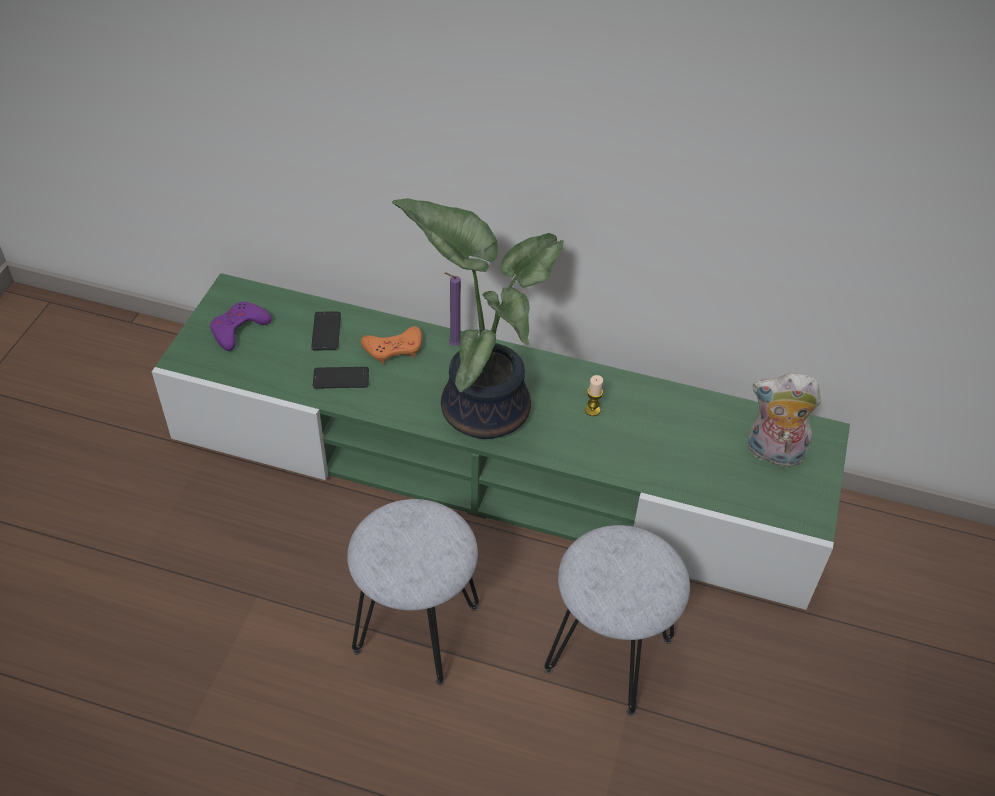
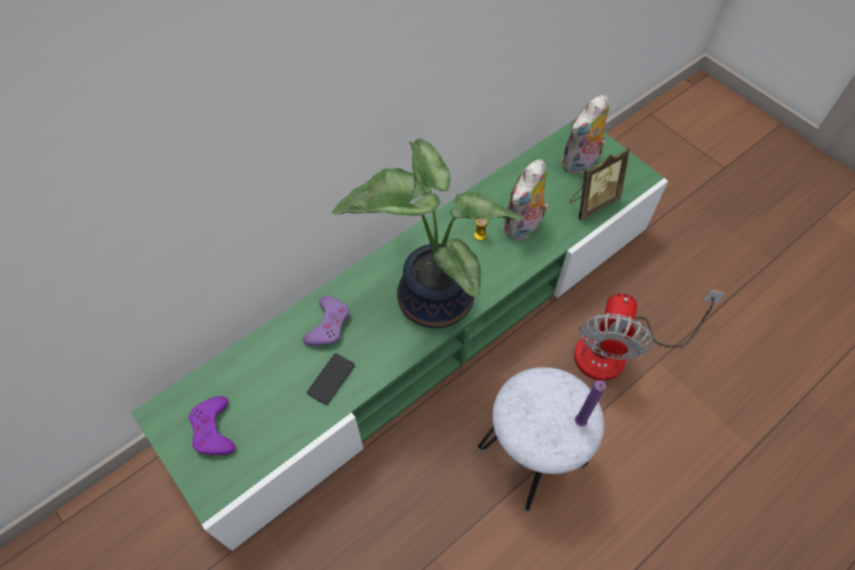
camera: 55 degrees left, 10 degrees up
(326, 331) = (271, 363): phone -> none
(394, 349) = (328, 325): orange game controller -> purple game controller
(453, 345) = (355, 284): purple candle -> purple candle (579, 424)
(609, 655) = (617, 350): grey stool -> fan
(635, 441) = (523, 227): none -> plush toy
(726, 487) = (591, 203): none -> picture frame

